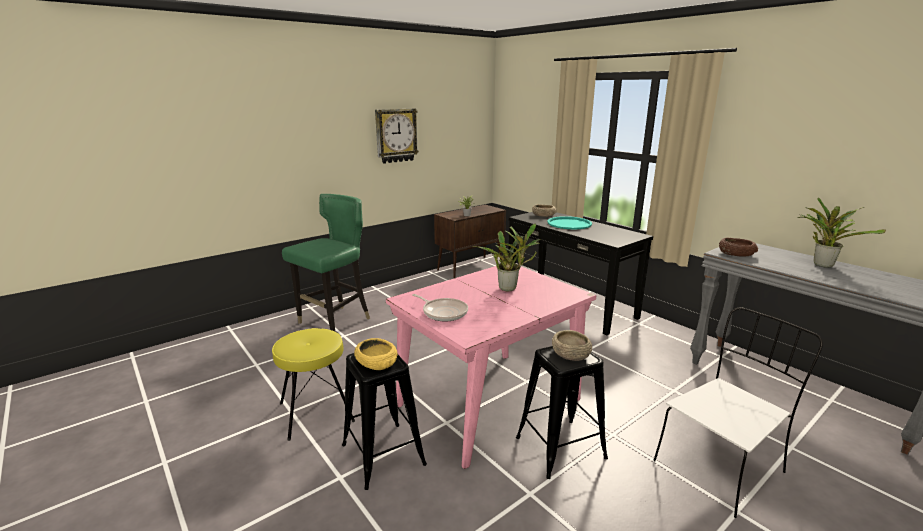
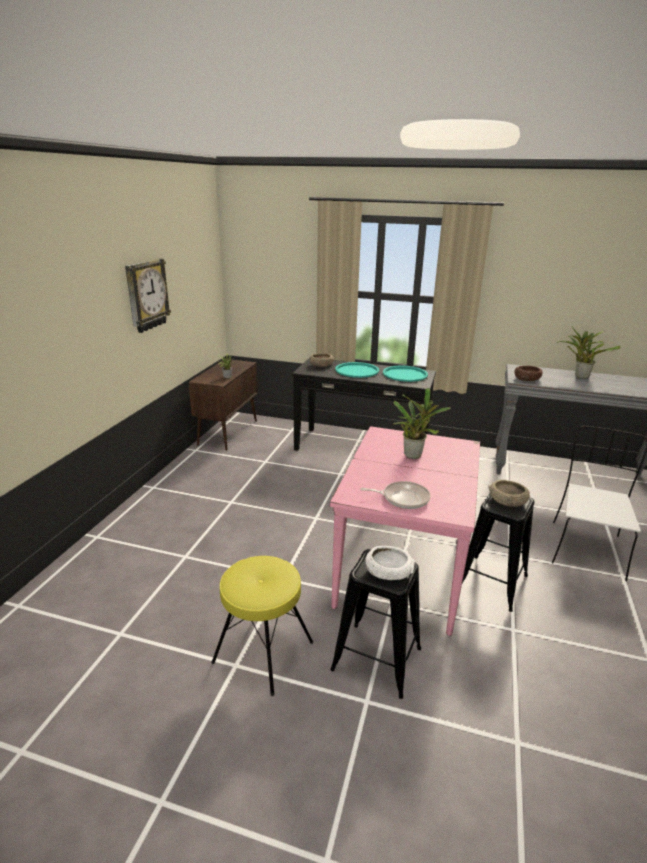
camera: 35 degrees left, 5 degrees up
(335, 322) = (154, 544): green chair -> none
(377, 363) = (388, 571): yellow bowl -> white bowl
(612, 233) = (405, 374): none -> turquoise tray

